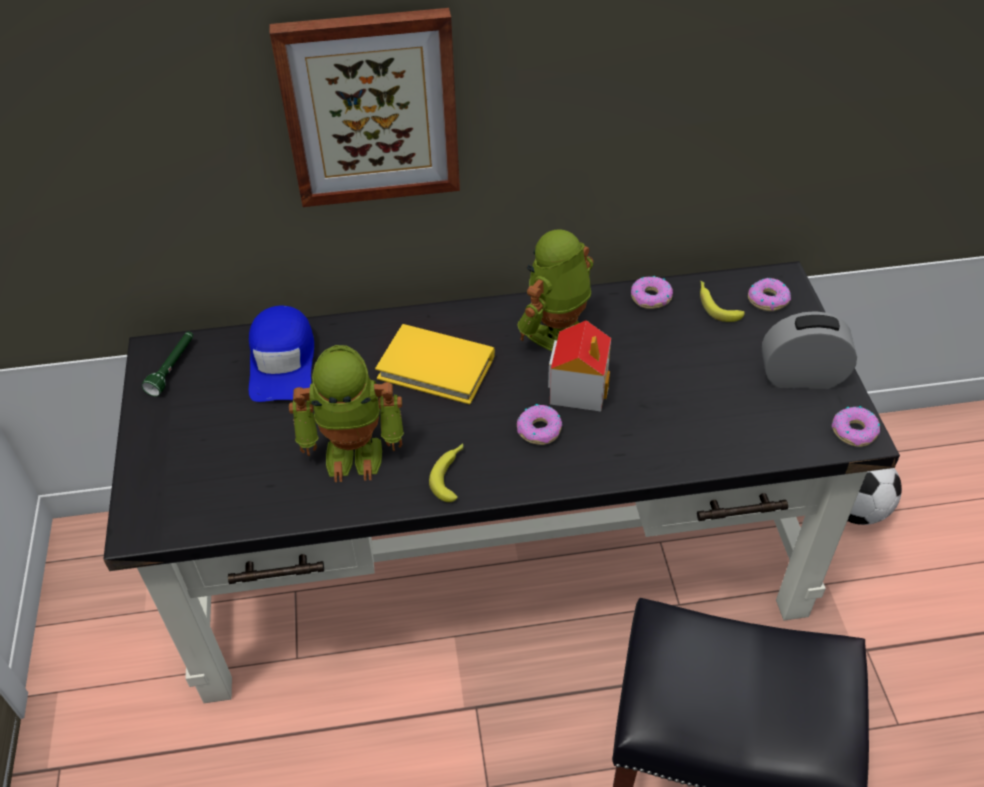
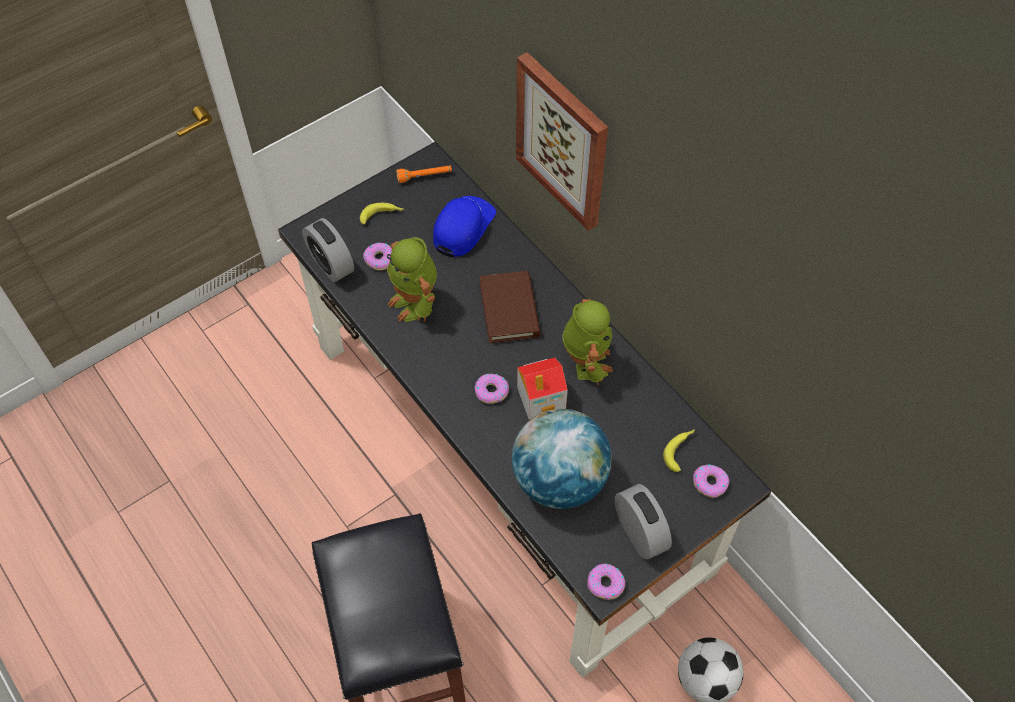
camera: 60 degrees right, 10 degrees up
(173, 368) = (424, 176): green flashlight -> orange flashlight
(219, 518) = (331, 264): none -> alarm clock
(283, 362) = (463, 227): blue cap -> blue cap turned 150 degrees clockwise
(436, 367) = (509, 309): yellow book -> brown book
(451, 475) = (426, 360): banana -> banana (382, 215)
(556, 332) = (585, 362): toy robot -> toy robot turned 75 degrees clockwise
(651, 297) = (659, 405): donut -> donut (379, 259)
(698, 416) = (559, 479): none -> globe

